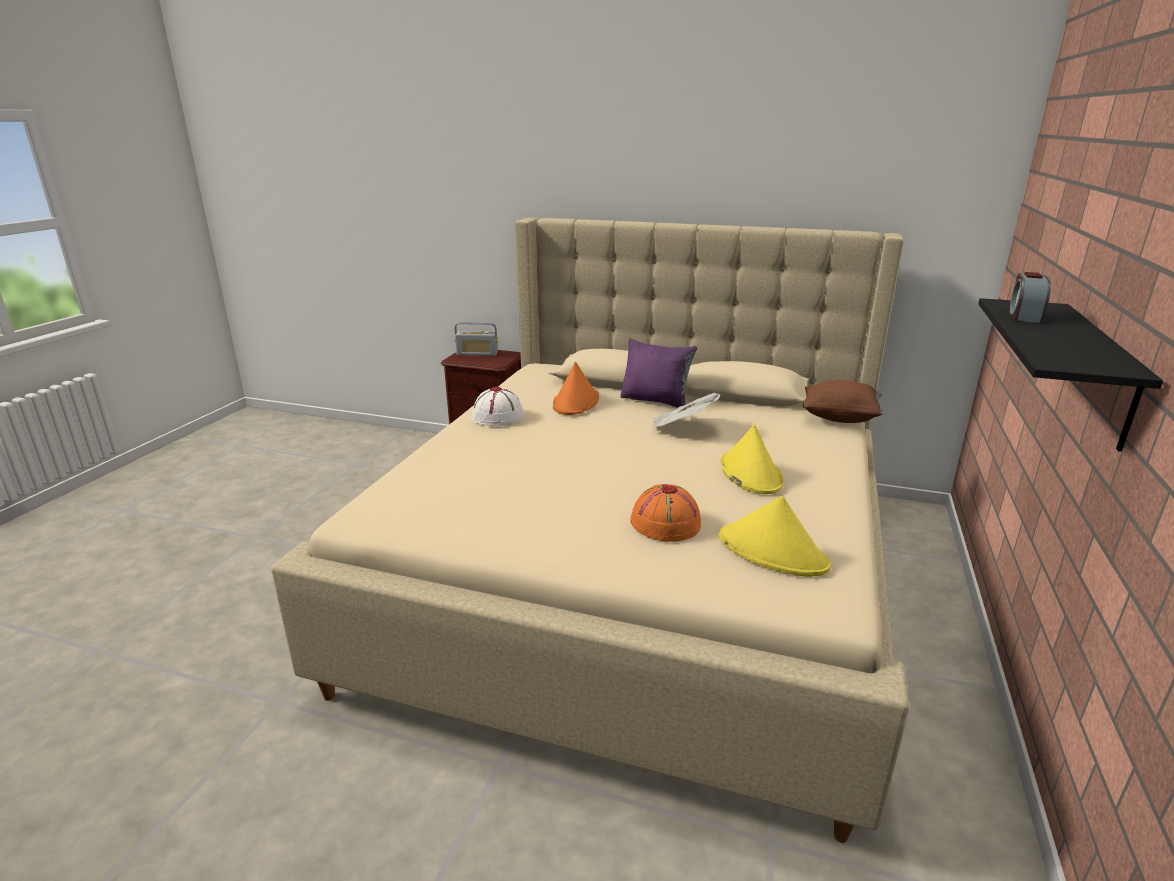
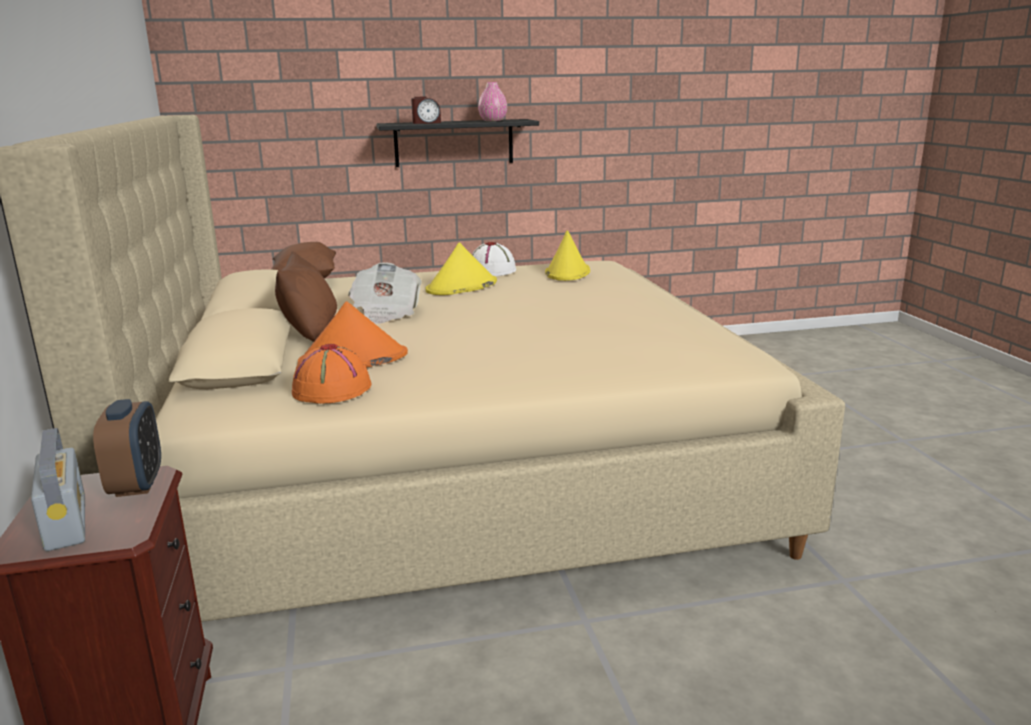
camera: 120 degrees left, 5 degrees down
(492, 362) = (137, 484): none -> alarm clock
(498, 417) = (450, 379): white hat -> white hat (492, 270)
(656, 400) = (310, 332): purple pillow -> brown pillow
(665, 523) = (576, 292): orange hat -> orange hat (331, 390)
(1065, 348) = (493, 120): none -> pink vase

